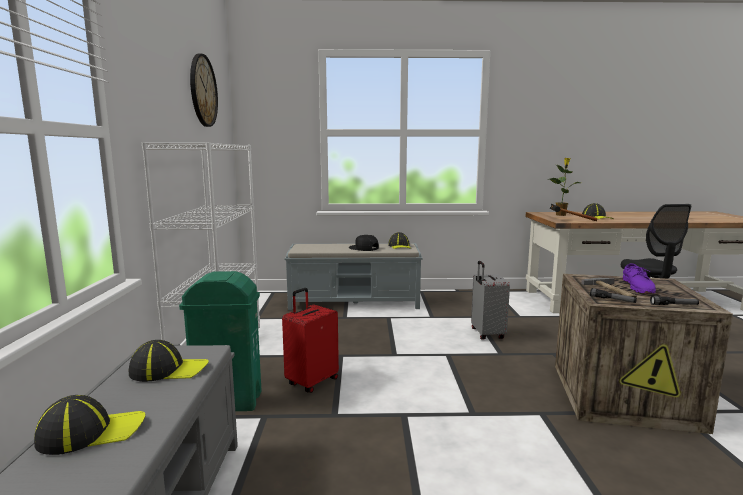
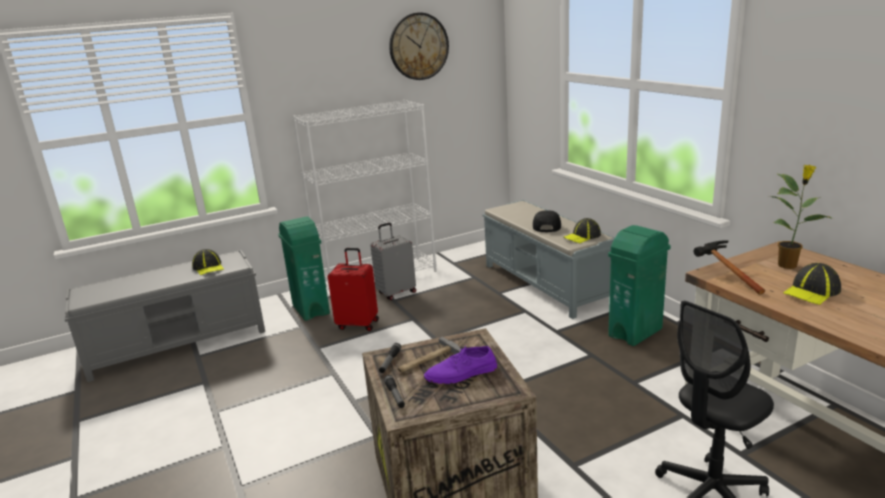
camera: 65 degrees right, 10 degrees up
(91, 432) = (145, 279): cap -> none
(458, 301) = (636, 332): none -> green trash can
(486, 334) = (541, 373): grey suitcase -> grey suitcase (396, 293)

